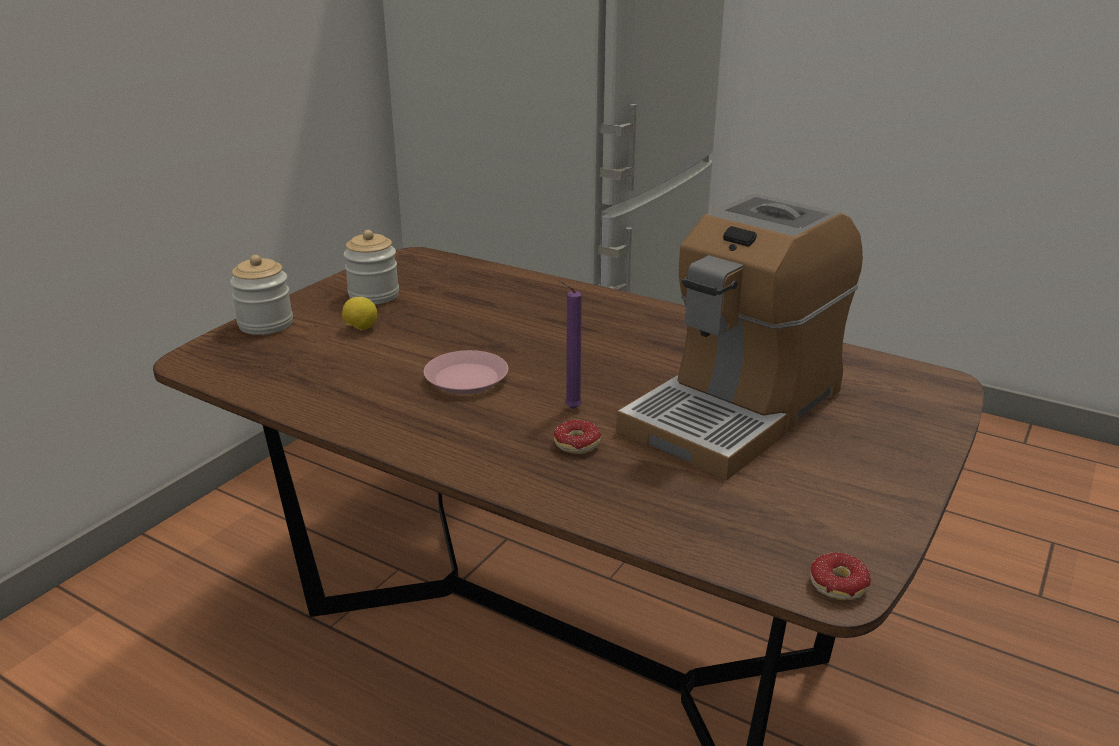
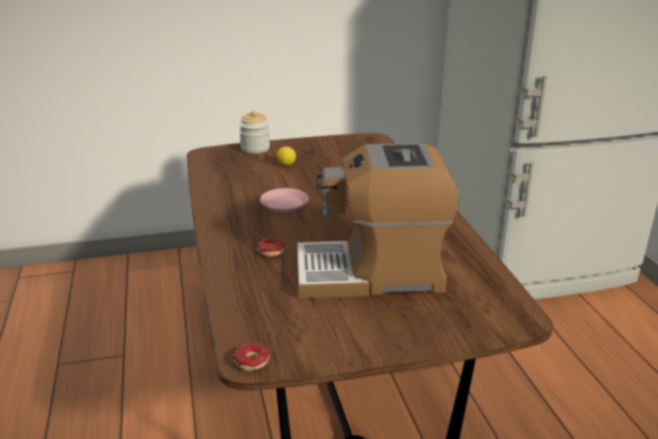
camera: 45 degrees right, 0 degrees up
(374, 295) = (319, 151): jar -> none
(570, 408) = (299, 236): purple candle -> none

